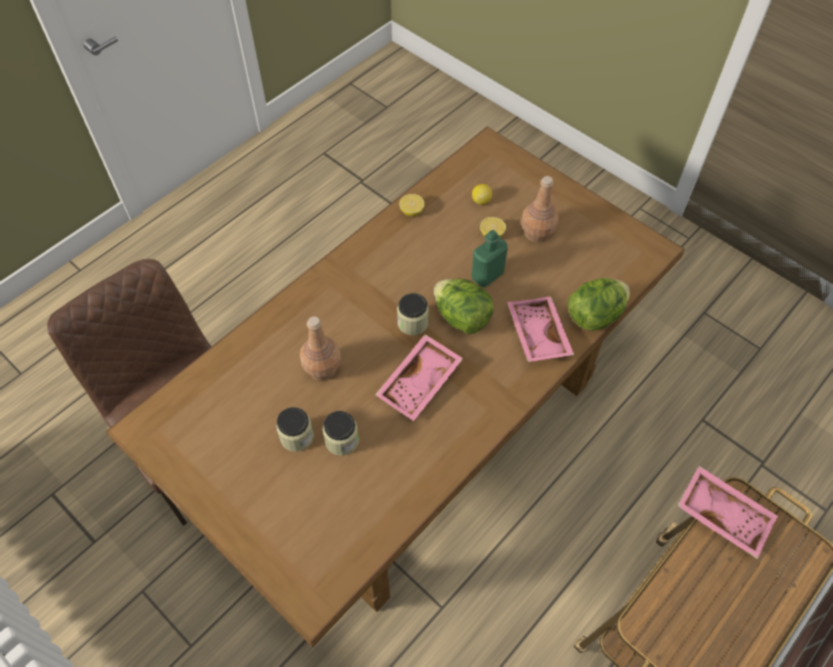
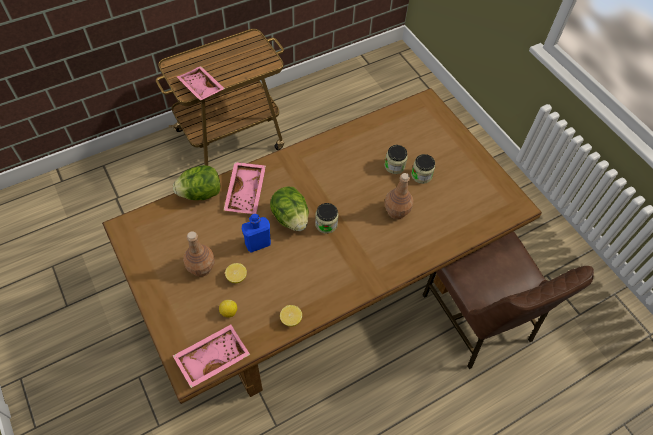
camera: 165 degrees left, 0 degrees up
(420, 383) = (336, 184): pink tray -> pink tray (212, 357)
(487, 275) = (258, 243): green bottle -> blue bottle

